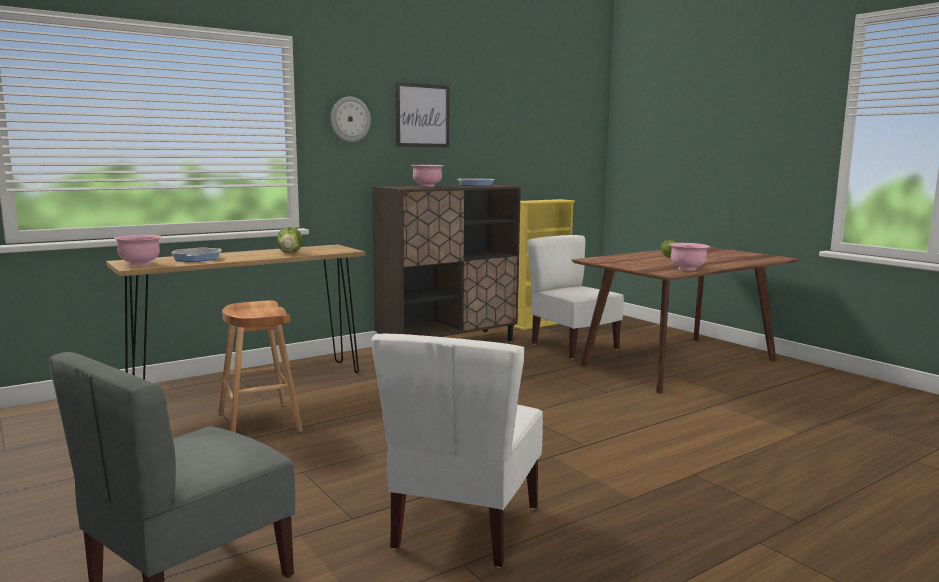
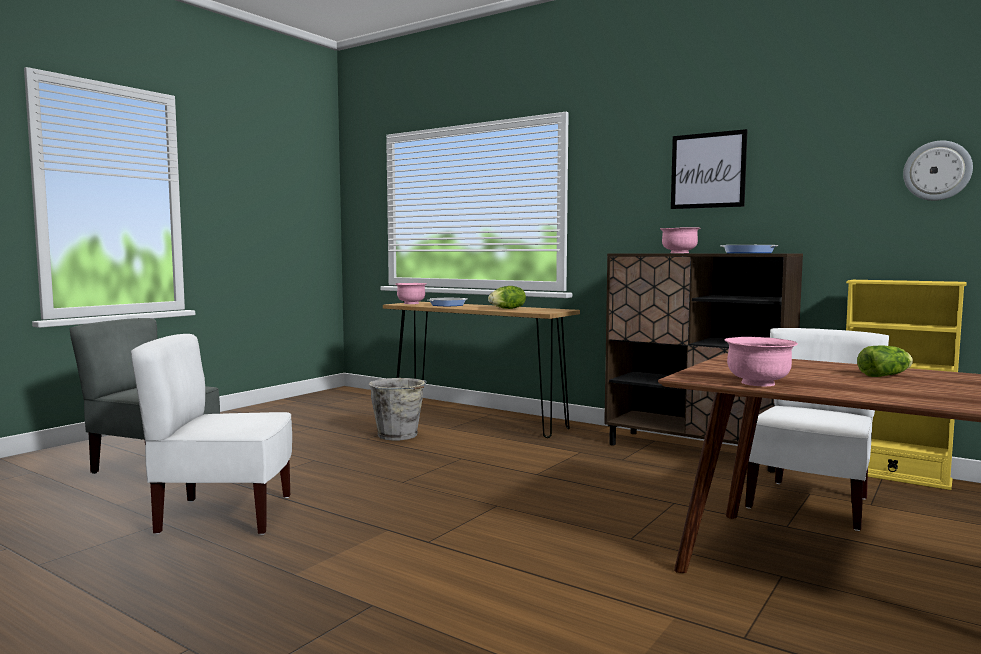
camera: 70 degrees right, 5 degrees down
(259, 423) = (398, 436): brown stool -> grey bucket
(350, 119) = (619, 183): wall clock -> wall clock (937, 171)

